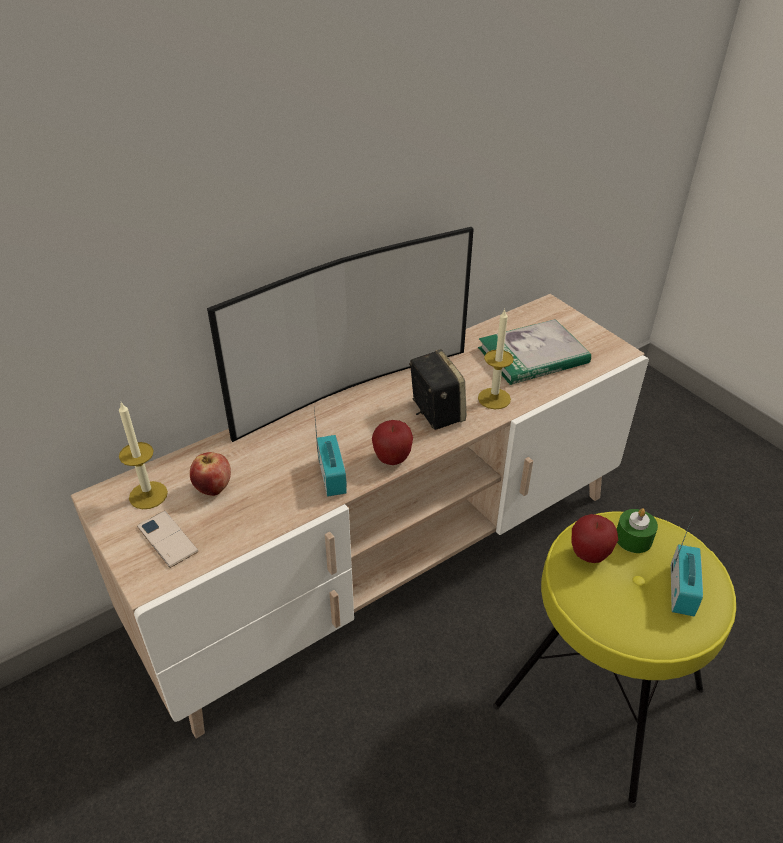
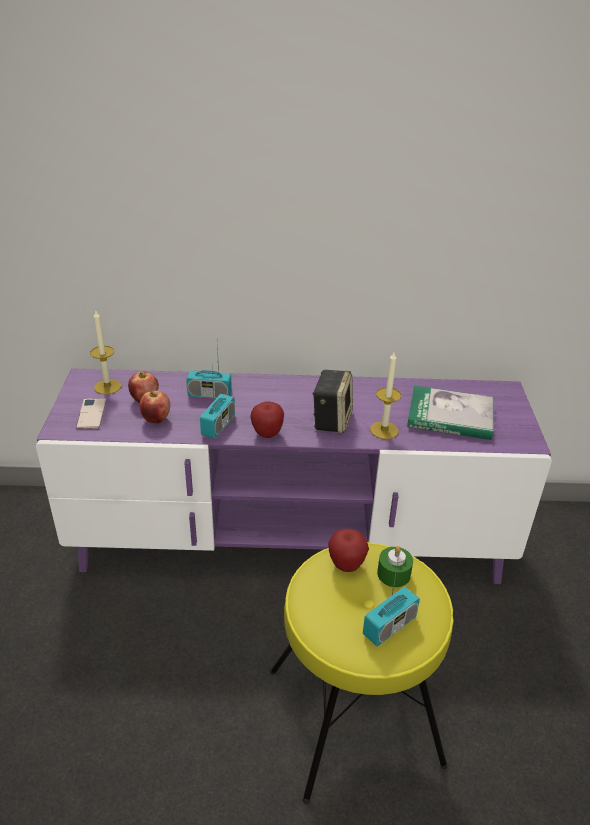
camera: 35 degrees right, 5 degrees down
(255, 505) = (156, 419): none -> apple
(281, 445) = (209, 394): none -> radio
(349, 387) = (291, 380): television -> none
(390, 562) = (291, 539): beige tv stand -> purple tv stand

